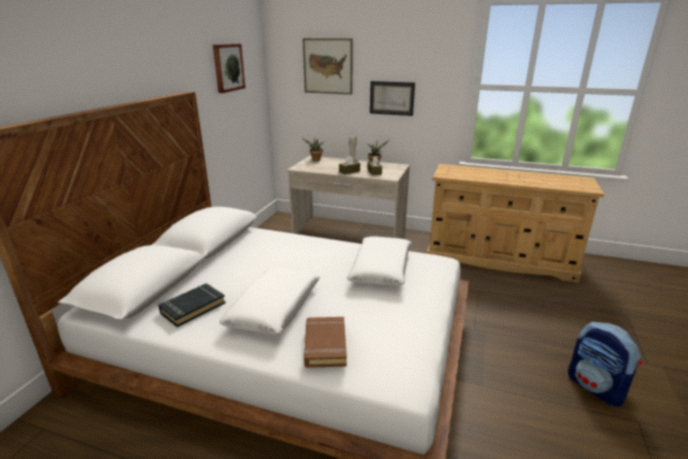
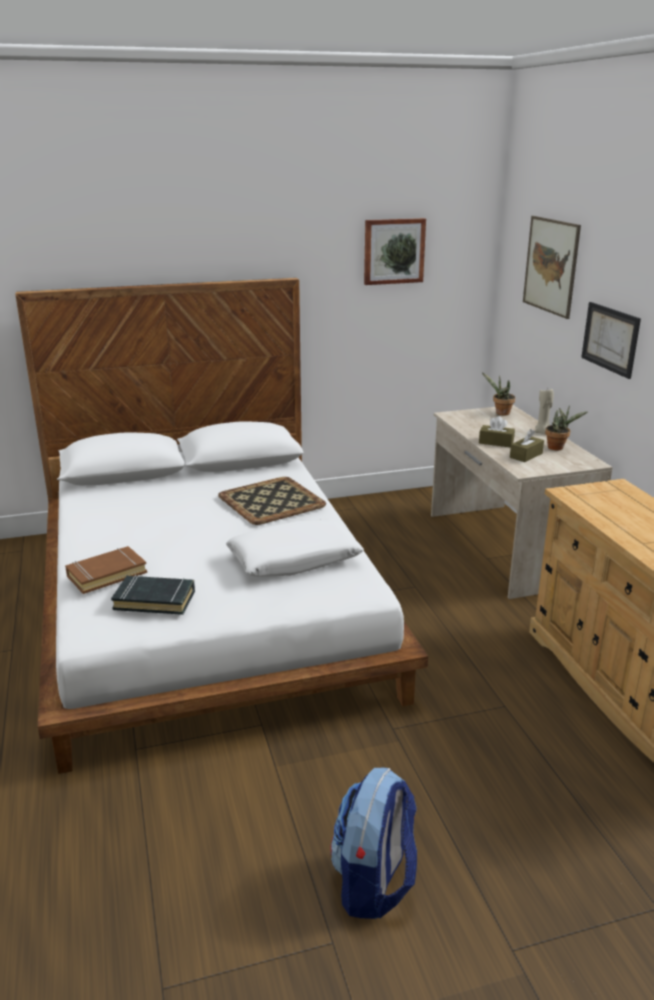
camera: 55 degrees right, 0 degrees up
(193, 308) = (116, 501): black book -> black book (155, 600)
(274, 308) = (148, 533): white pillow -> none
(292, 250) = (271, 500): none -> tray

